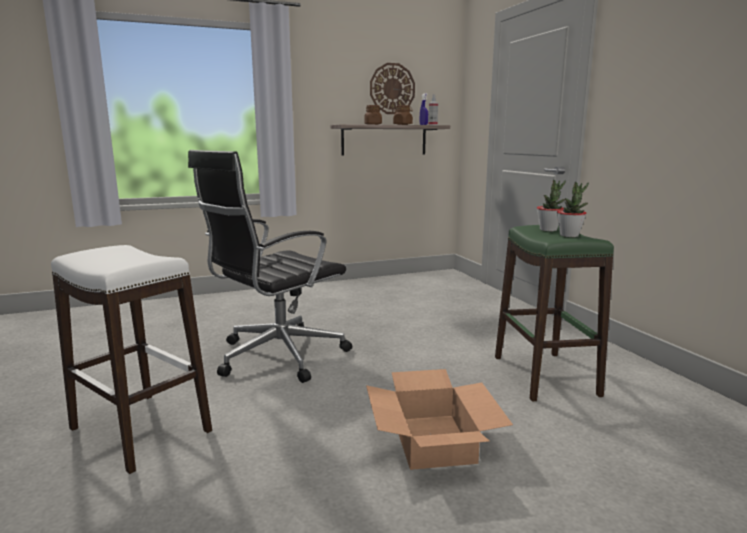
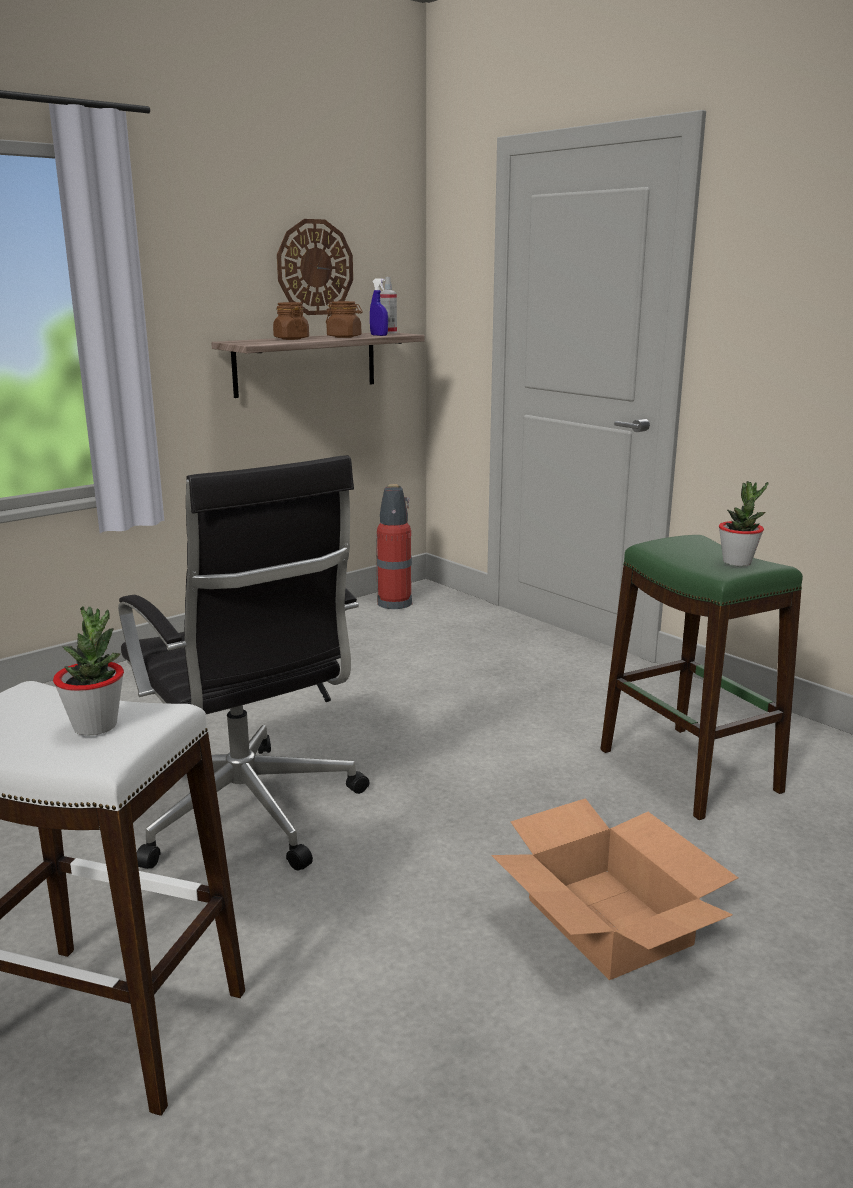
camera: 20 degrees left, 5 degrees up
(277, 356) = (247, 814): black office chair -> black office chair turned 60 degrees counterclockwise
(427, 277) = (394, 603): none -> fire extinguisher
(548, 230) = (692, 549): potted plant -> potted plant (95, 726)

